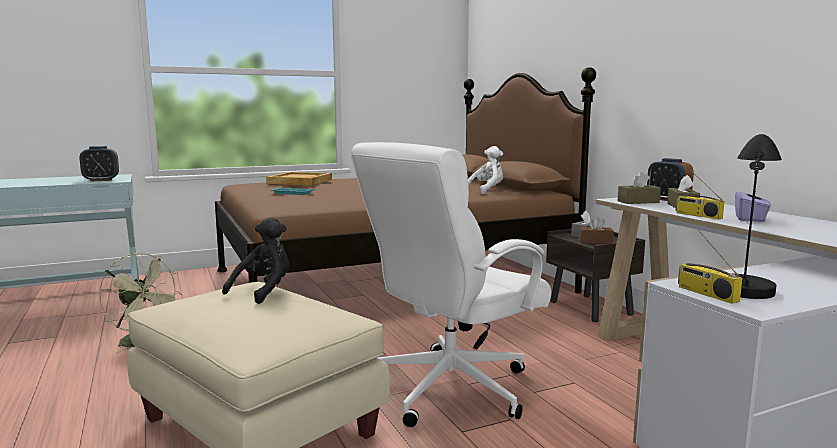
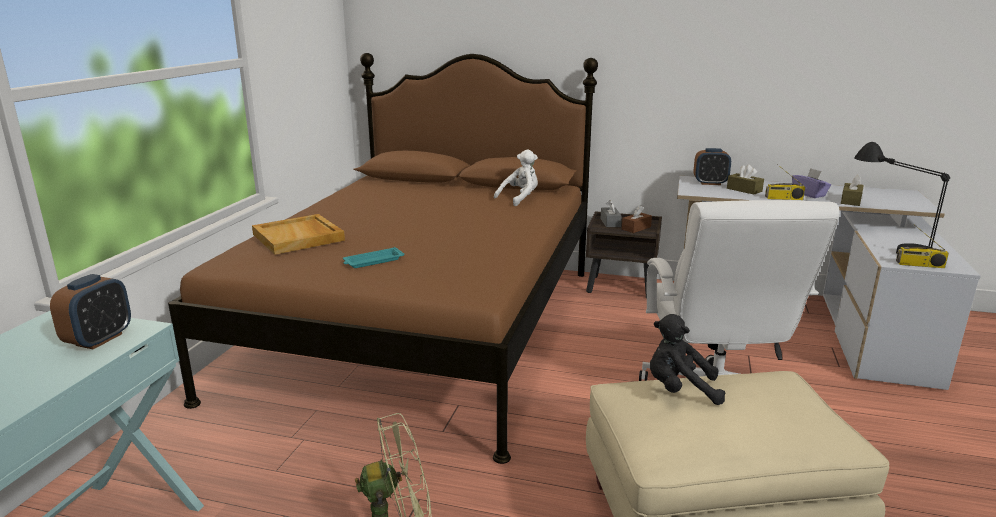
camera: 50 degrees left, 10 degrees up
(264, 291) = (680, 390): black plush toy -> black plush toy turned 60 degrees counterclockwise
(486, 191) = (520, 199): white plush toy -> white plush toy turned 45 degrees clockwise
(638, 202) = (709, 191): brown tissue box -> brown tissue box (850, 201)

